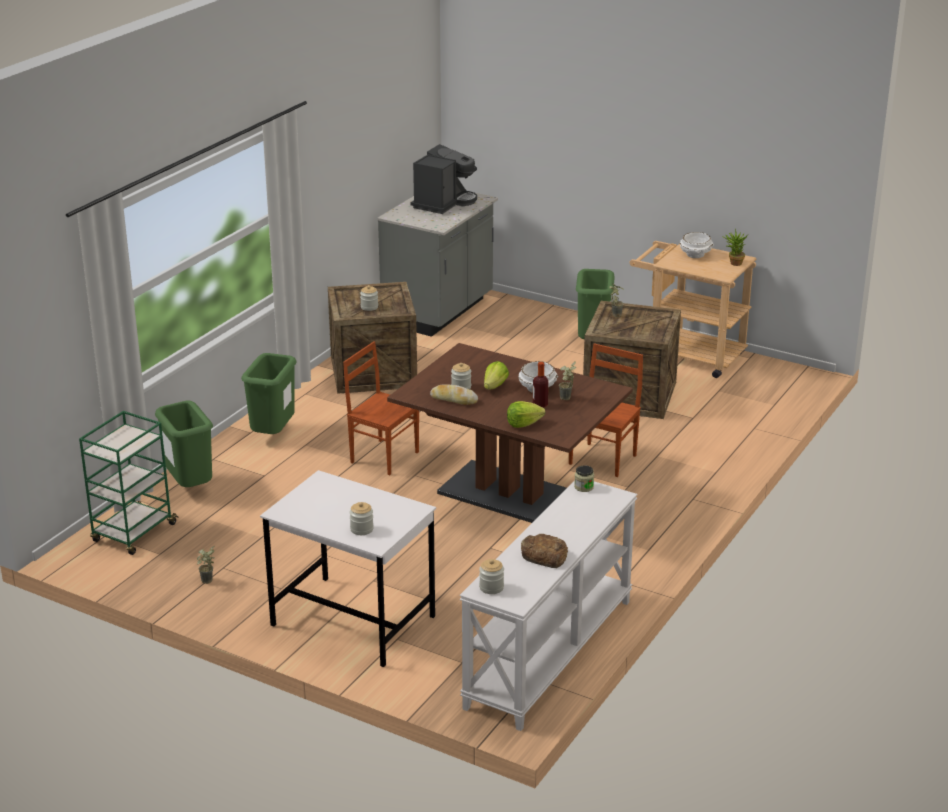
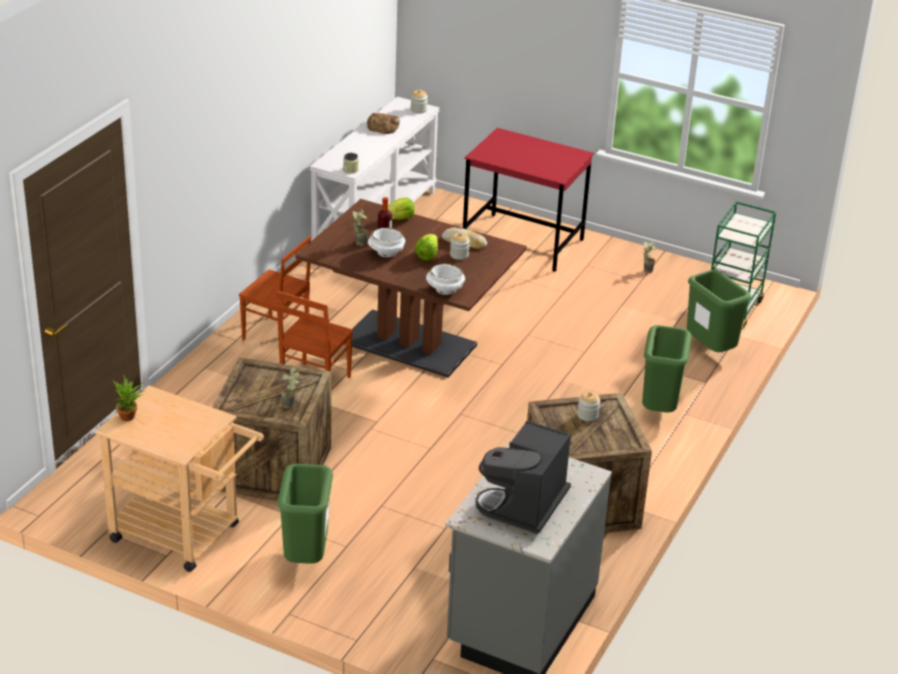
camera: 175 degrees right, 5 degrees up
(352, 621) = (523, 242): white desk -> red desk
(361, 529) = (515, 142): jar -> none
(384, 456) = (536, 385): brown chair -> brown chair (276, 335)
(696, 255) = (174, 433): white bowl -> white bowl (445, 290)

